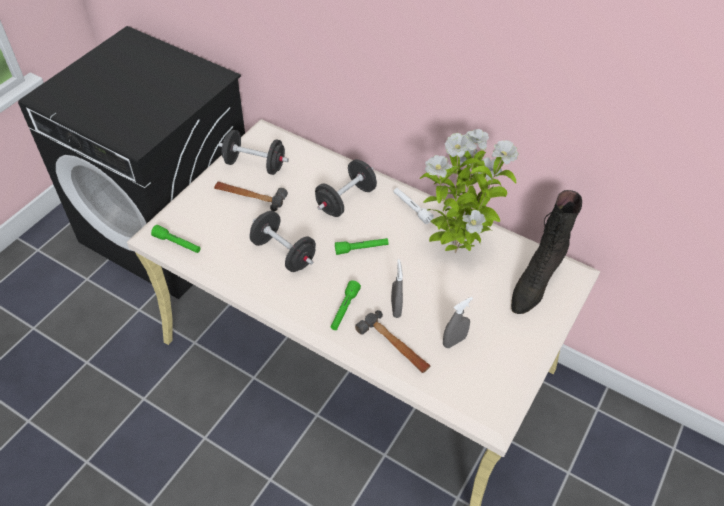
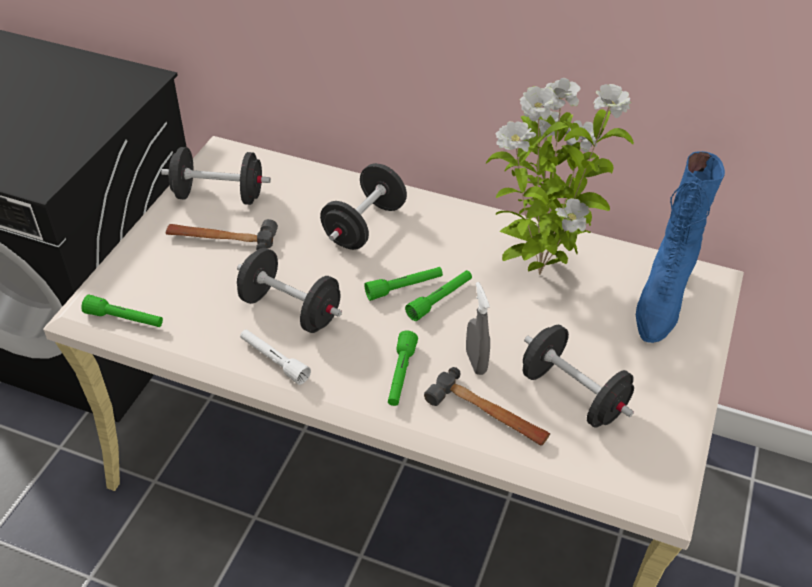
camera: 10 degrees left, 5 degrees down
(383, 261) = (440, 300): none -> green flashlight
(411, 208) = (461, 224): white flashlight -> white flashlight (274, 361)
(454, 341) = (572, 394): grey spray bottle -> black dumbbell
(534, 284) = (661, 300): black boot -> blue boot

